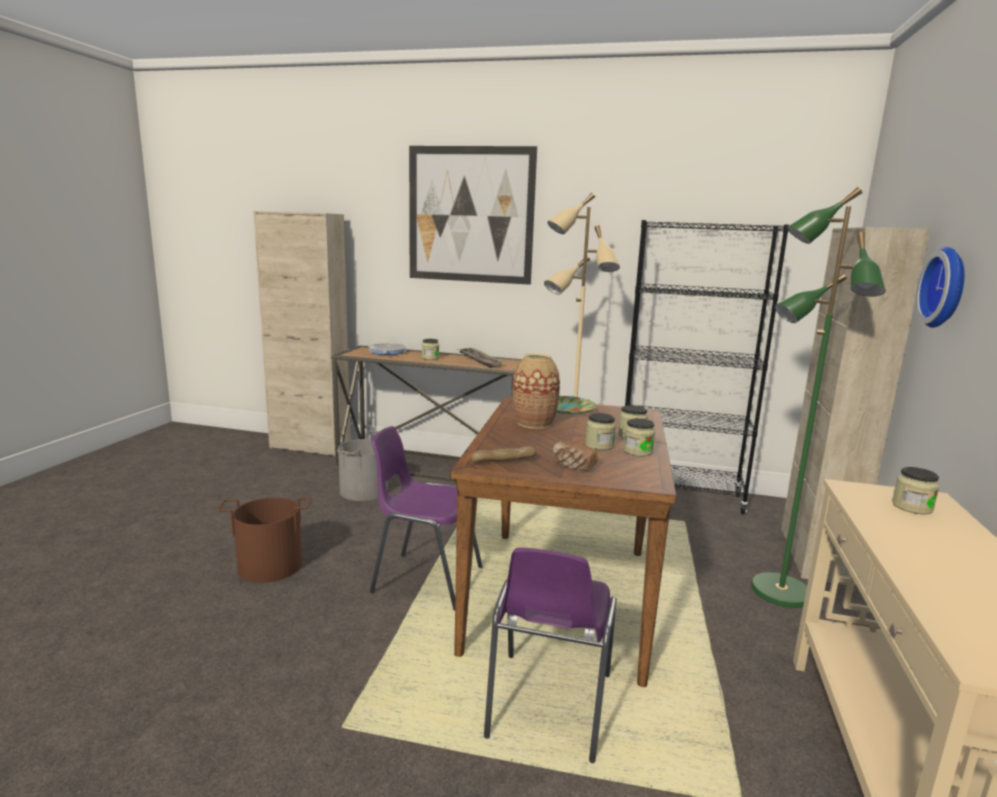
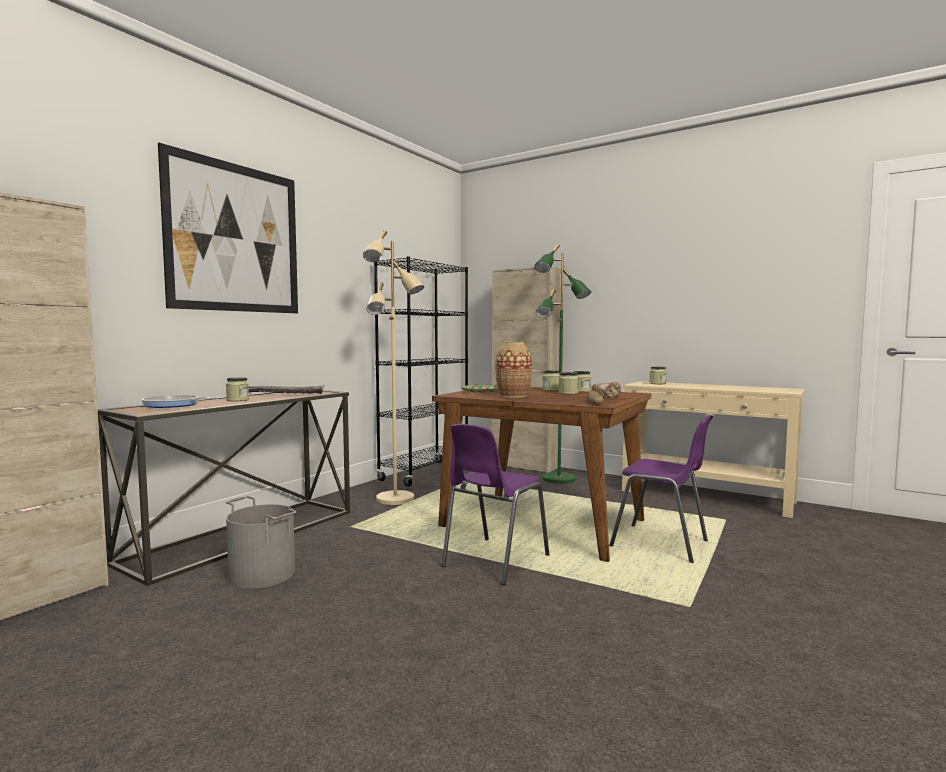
camera: 70 degrees left, 10 degrees down
(270, 565) = (412, 637): brown bucket -> none
(947, 288) = (590, 295): wall clock -> none

